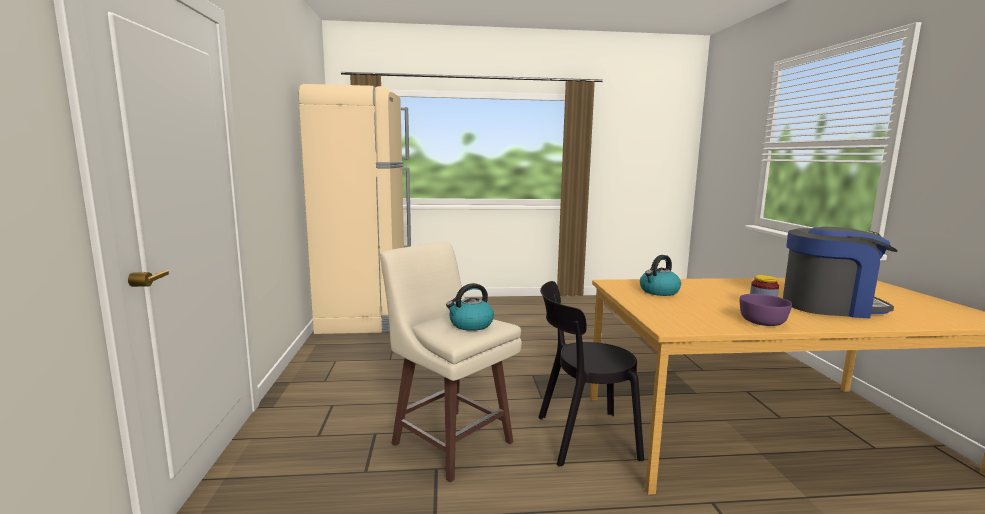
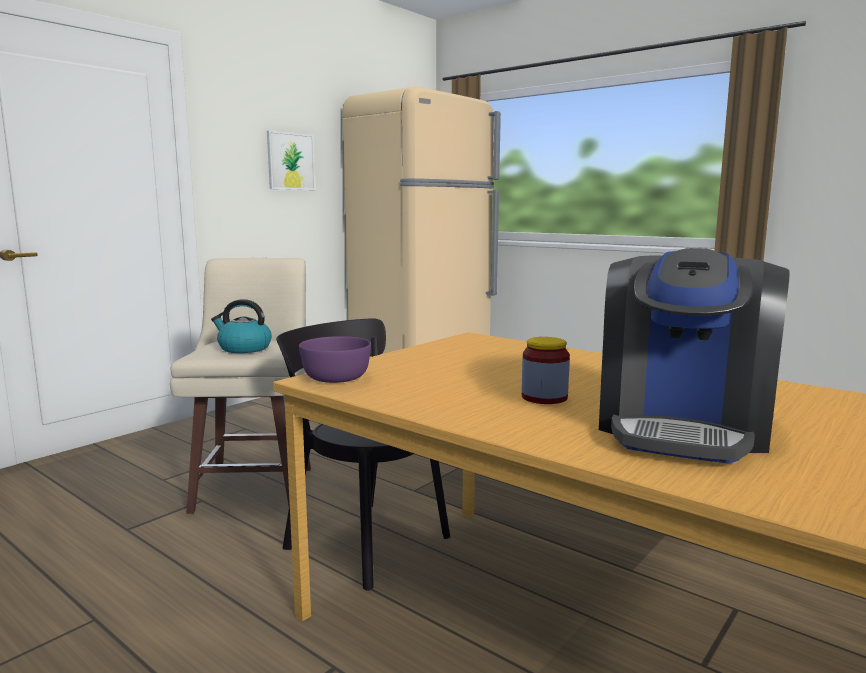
camera: 45 degrees right, 0 degrees up
(279, 145) = (290, 161): none -> picture
(659, 292) = (484, 355): kettle -> none
(763, 321) = (454, 406): purple bowl -> purple bowl (337, 378)
(829, 306) = (682, 427): coffee machine -> coffee machine turned 60 degrees clockwise

